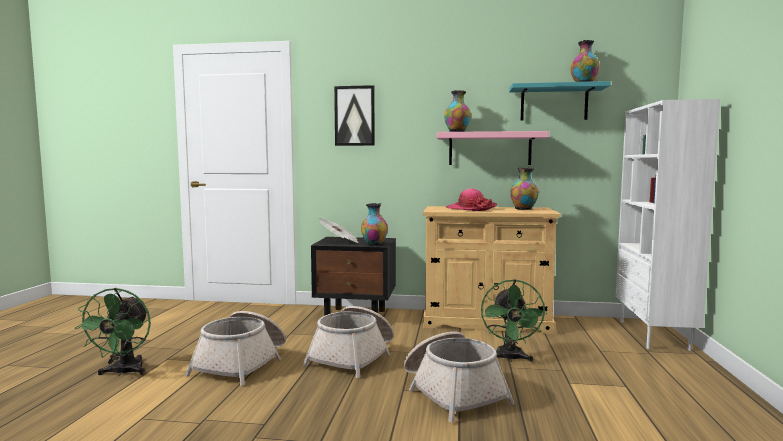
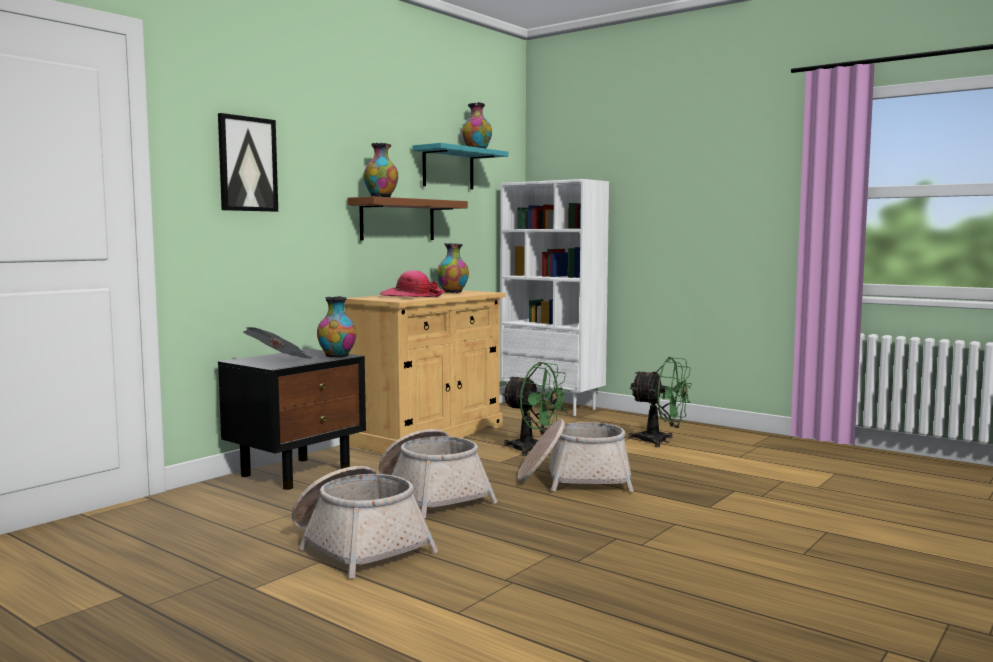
camera: 60 degrees left, 0 degrees up
(123, 372) = (259, 620): green fan -> green fan (660, 441)
(489, 149) = (397, 220): pink shelf -> brown shelf

